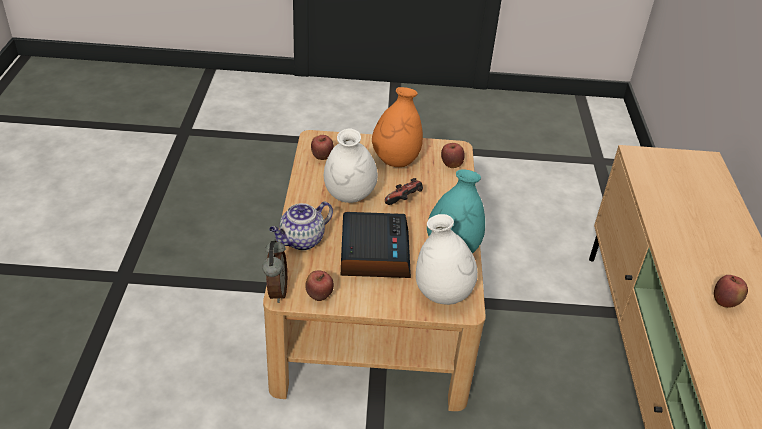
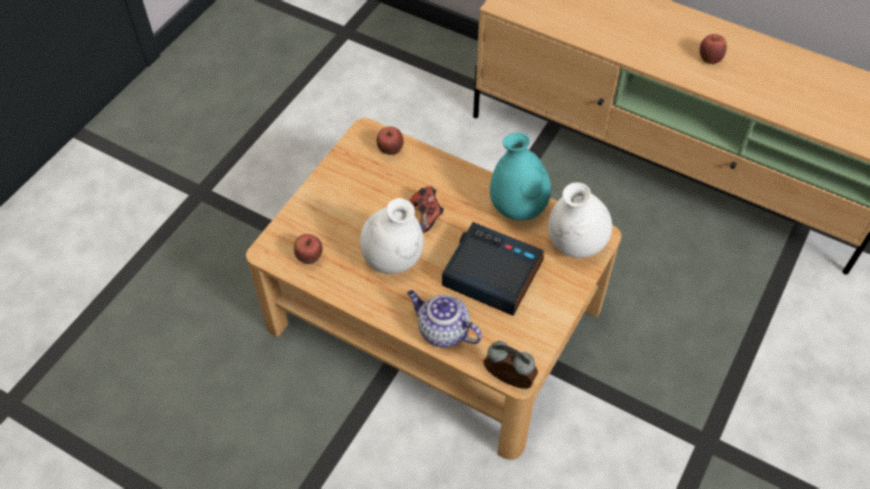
camera: 60 degrees left, 15 degrees up
(301, 241) = (442, 331): teapot -> teapot turned 135 degrees clockwise
(319, 296) = (531, 346): apple -> none
(396, 160) = (355, 193): orange vase -> none

